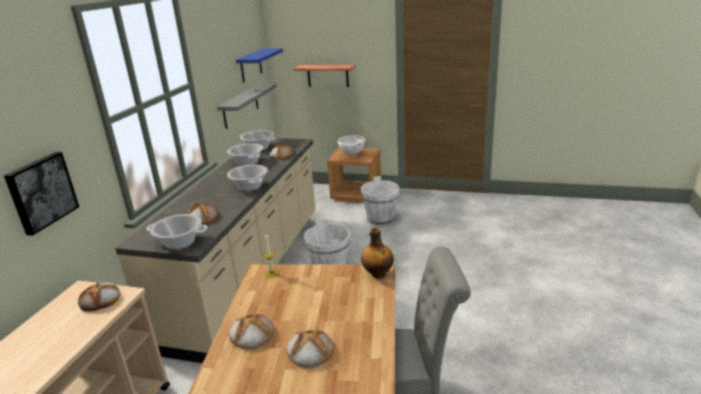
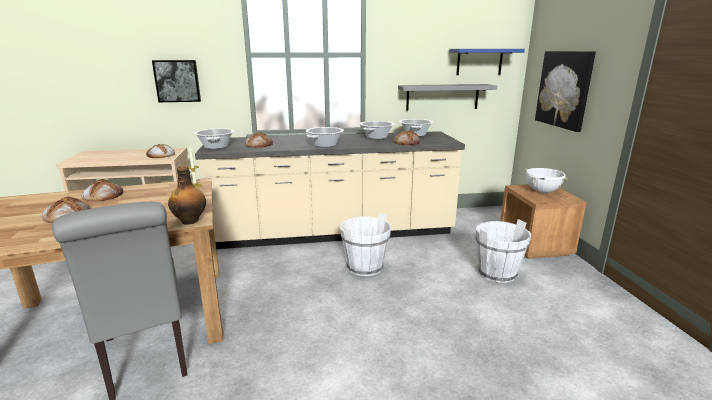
camera: 65 degrees right, 5 degrees down
(328, 75) = (564, 89): shelf -> picture

